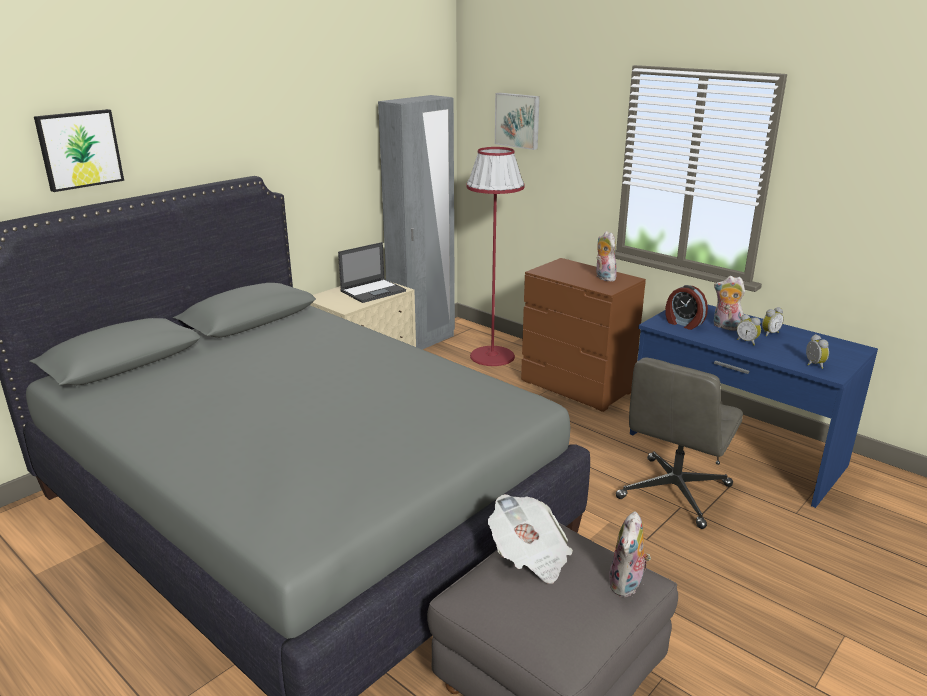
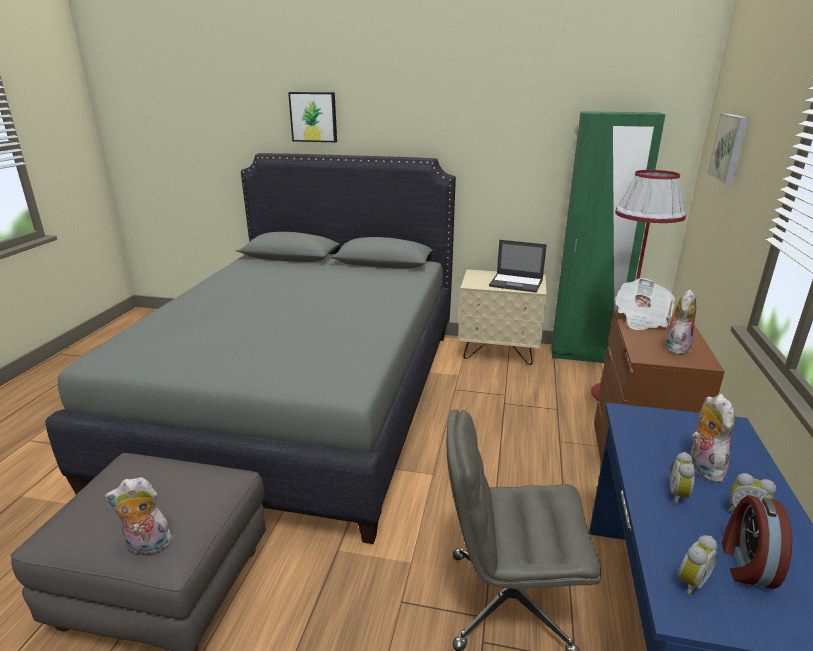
camera: 60 degrees right, 0 degrees up
(422, 342) = (584, 356): grey wardrobe -> green wardrobe
(530, 556) = (171, 475): newspaper -> newspaper (641, 319)
(683, 323) = (657, 431): alarm clock -> alarm clock (745, 564)

